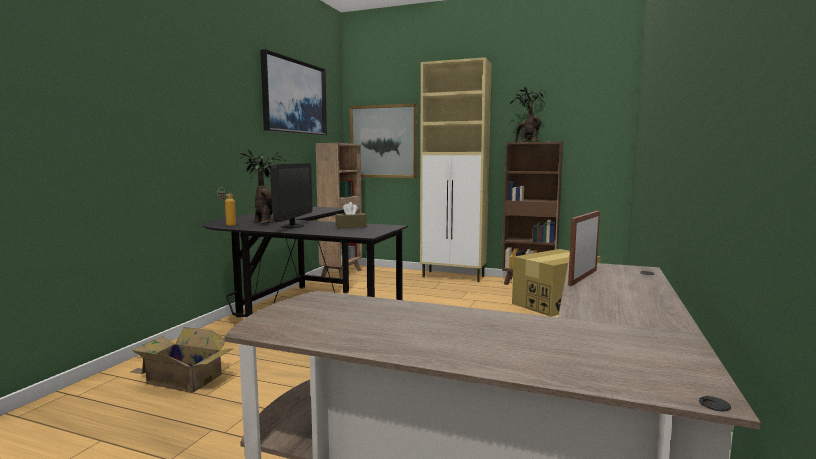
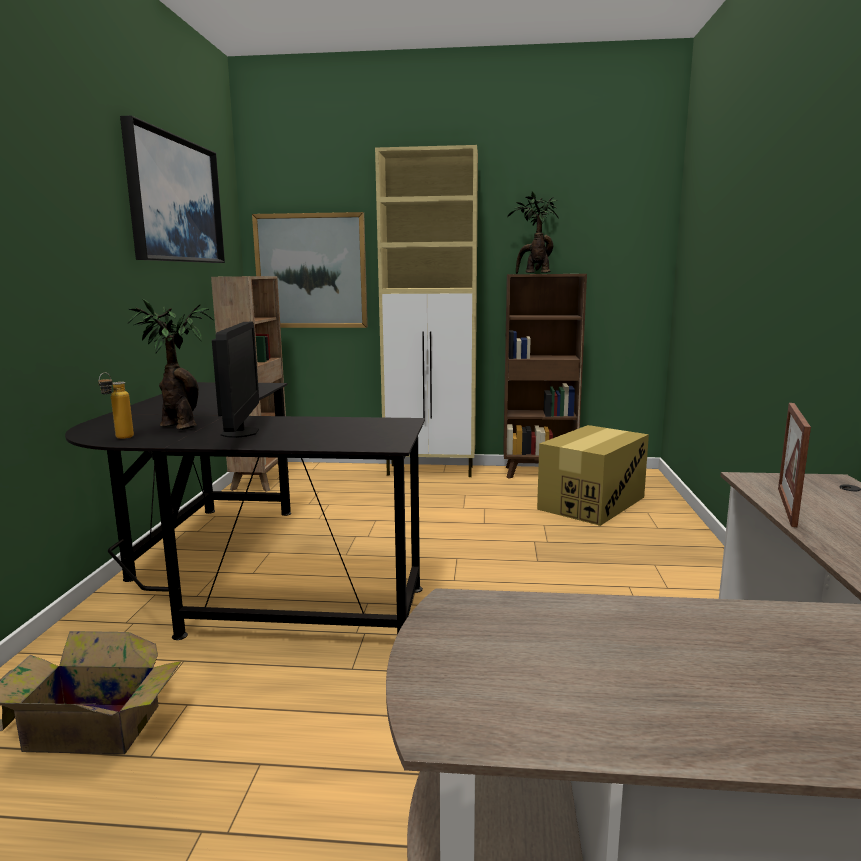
camera: 15 degrees left, 5 degrees up
(351, 226) = (339, 426): brown tissue box -> none

